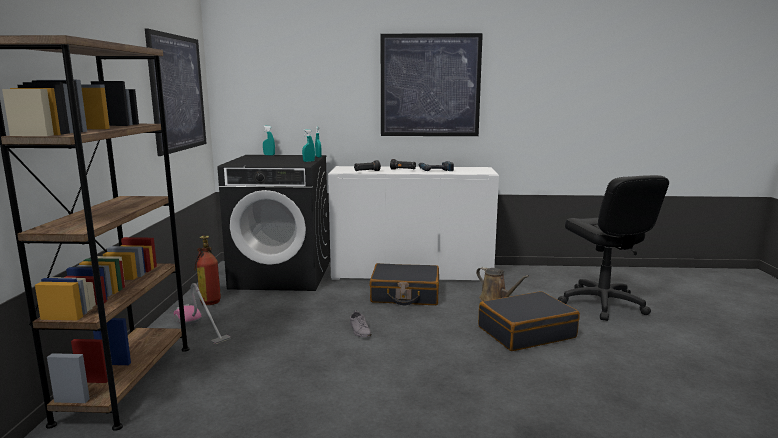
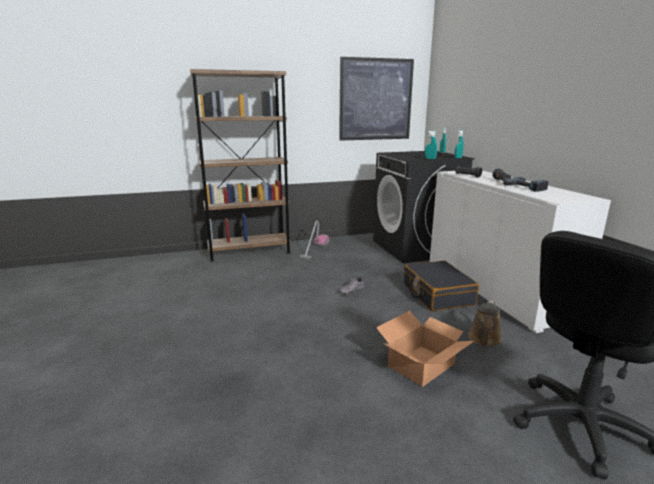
camera: 70 degrees right, 5 degrees up
(210, 299) = (354, 241): fire extinguisher -> none
(430, 85) = (566, 89): picture -> none
(526, 332) = (420, 365): black suitcase -> cardboard box

